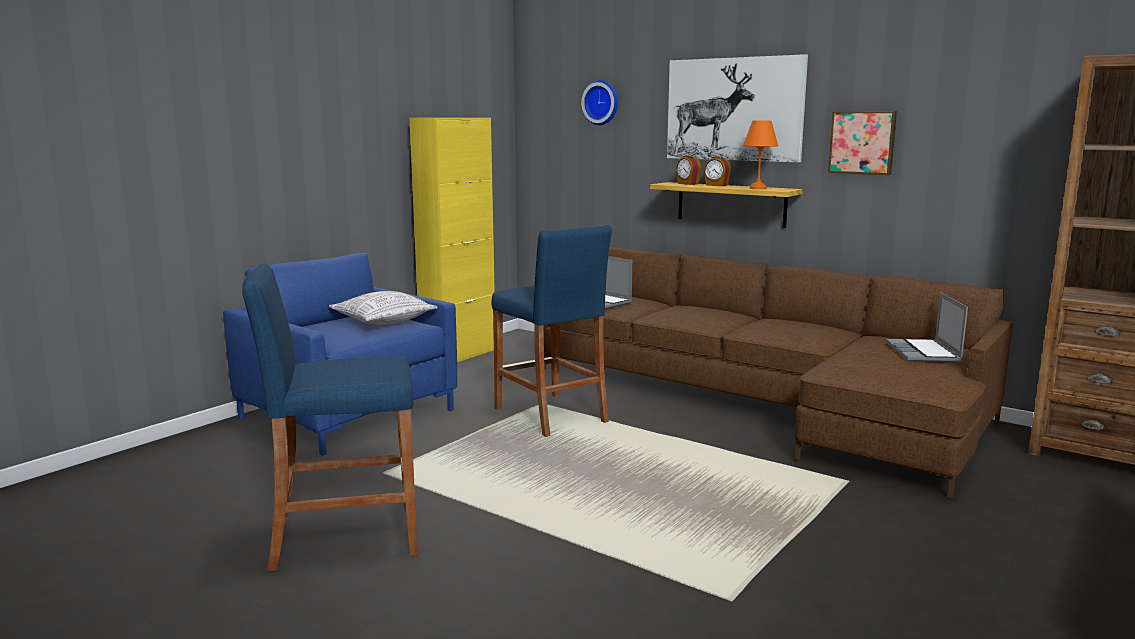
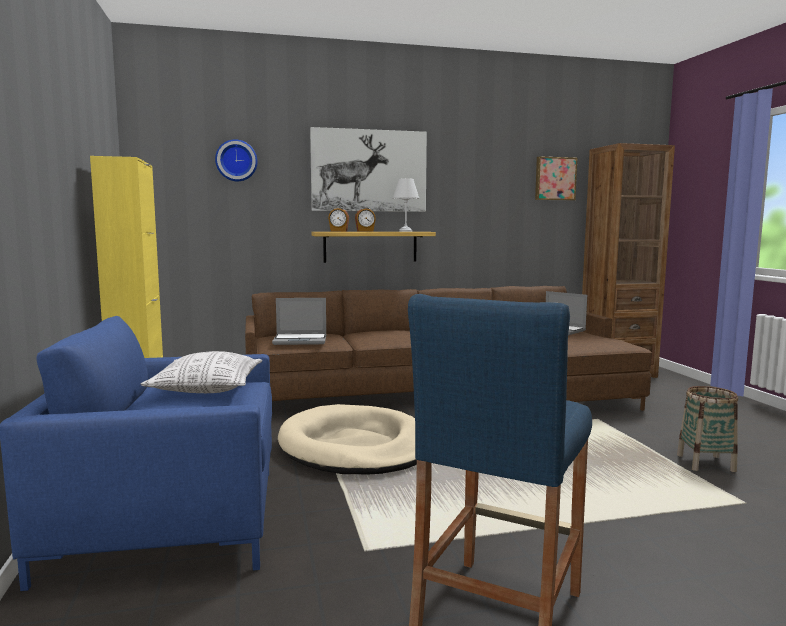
camera: 50 degrees left, 5 degrees down
(550, 415) = (355, 447): blue stool -> beige dog bed
(757, 188) = (405, 231): orange table lamp -> white table lamp
(824, 563) = (706, 463): none -> basket
(862, 142) = (466, 196): picture -> picture (555, 179)

